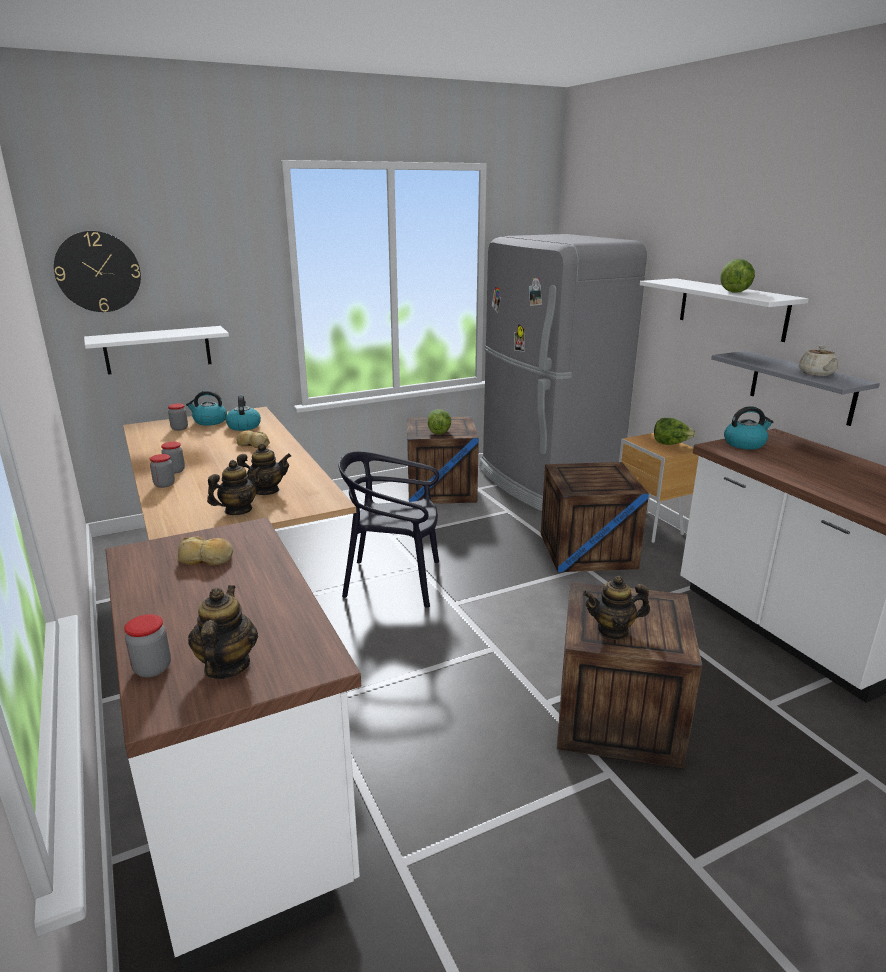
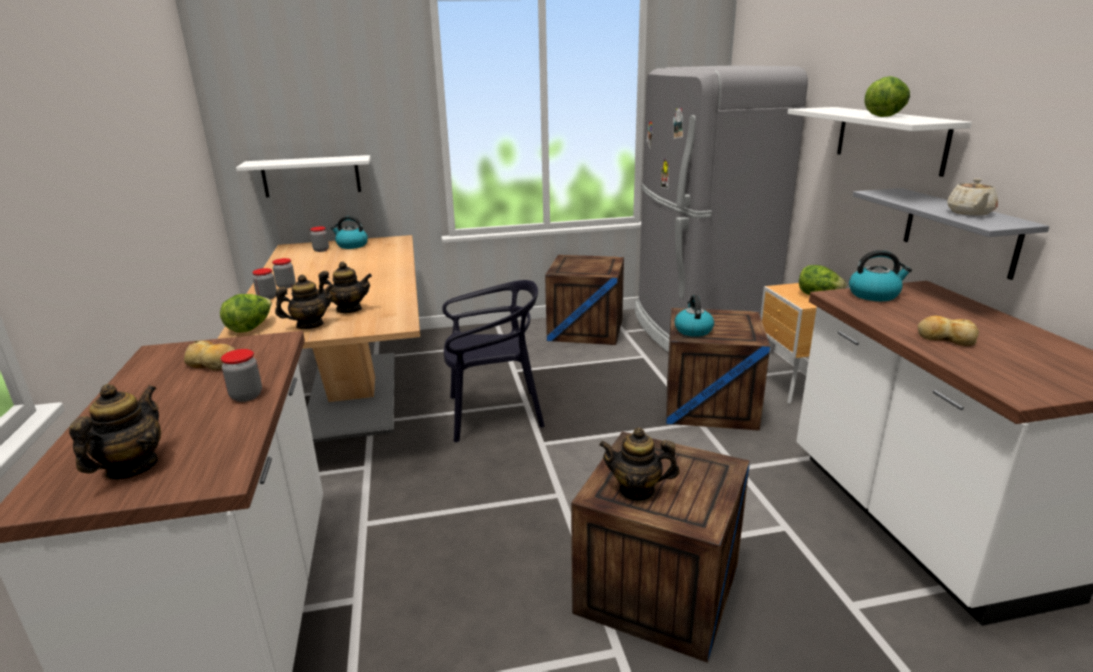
camera: 15 degrees right, 0 degrees up
(98, 272) = (257, 101): wall clock -> none
(152, 668) = (69, 460): jar -> jar (246, 396)
(244, 426) = (377, 251): kettle -> kettle (693, 330)
(253, 444) = (372, 267): bread -> bread (945, 338)
(394, 581) = (493, 414): black chair -> black chair turned 150 degrees clockwise
(439, 431) = (581, 269): lettuce -> lettuce (250, 328)

